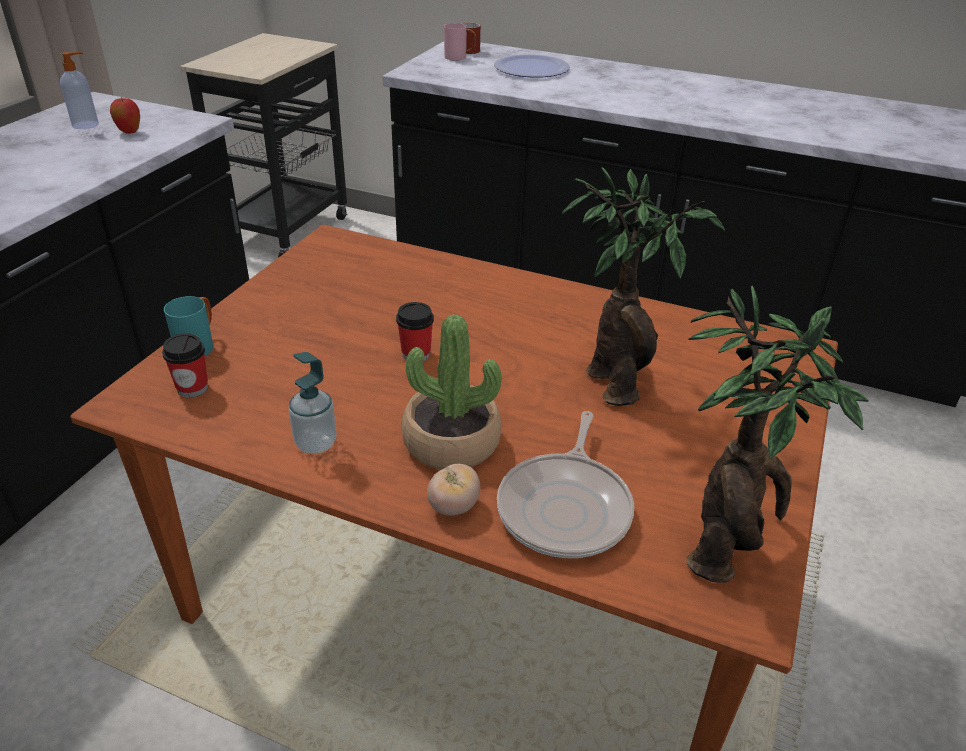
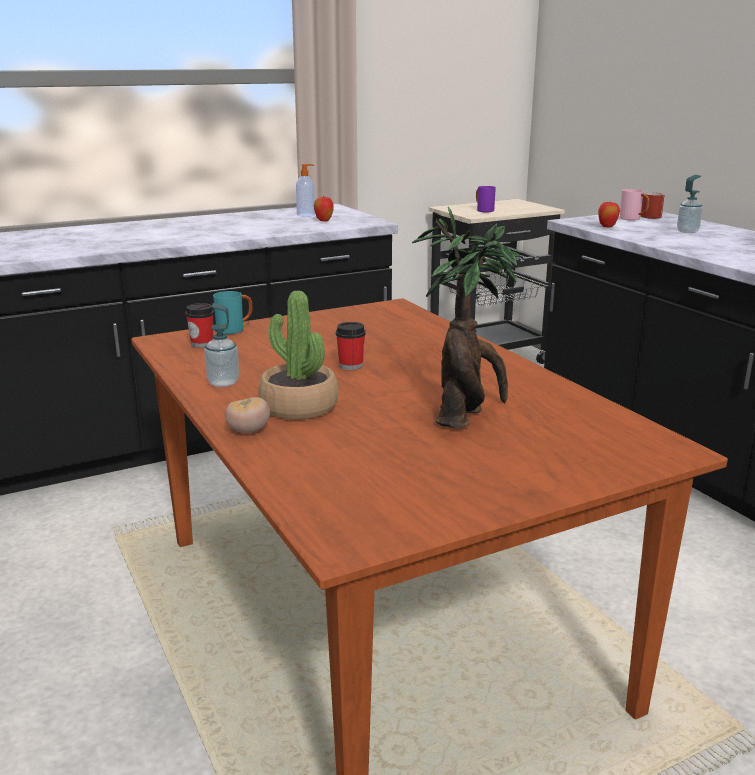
camera: 40 degrees right, 15 degrees down
(254, 61) = (483, 210): none -> purple mug
(455, 76) = (607, 227): none -> apple
(531, 69) = (687, 231): plate -> soap dispenser
(566, 508) = (314, 456): frying pan -> none
(728, 547) = (388, 513): potted plant -> none

